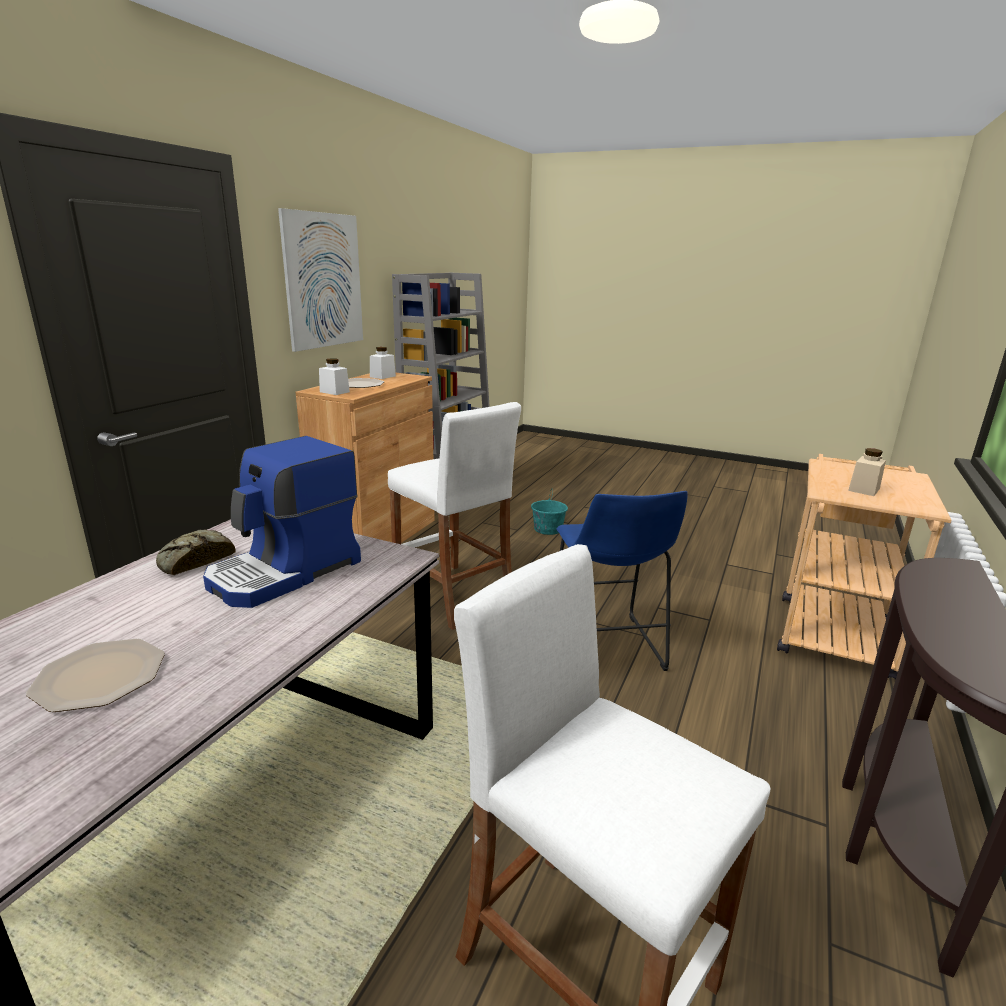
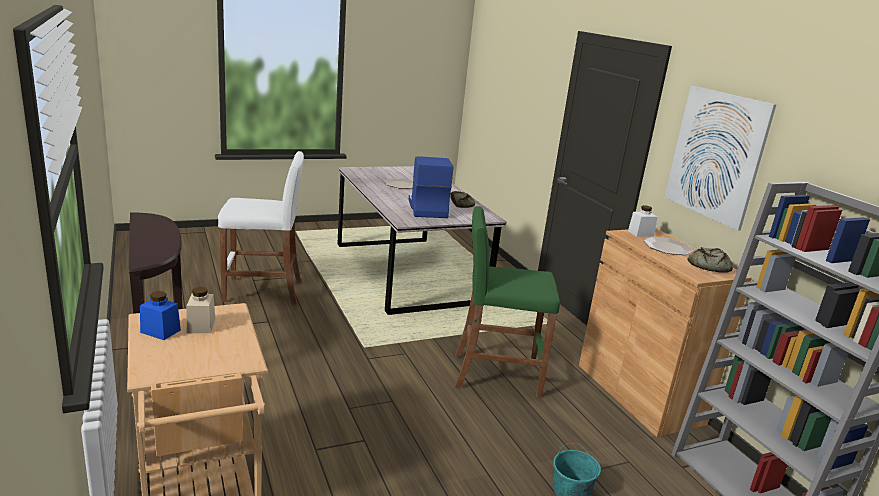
camera: 130 degrees right, 0 degrees up
(382, 376) = (707, 266): white jar -> bread
(453, 596) = (496, 374): white stool -> green stool
(606, 650) = (361, 385): blue stool -> none
(908, 495) = (160, 331): none -> blue jar

